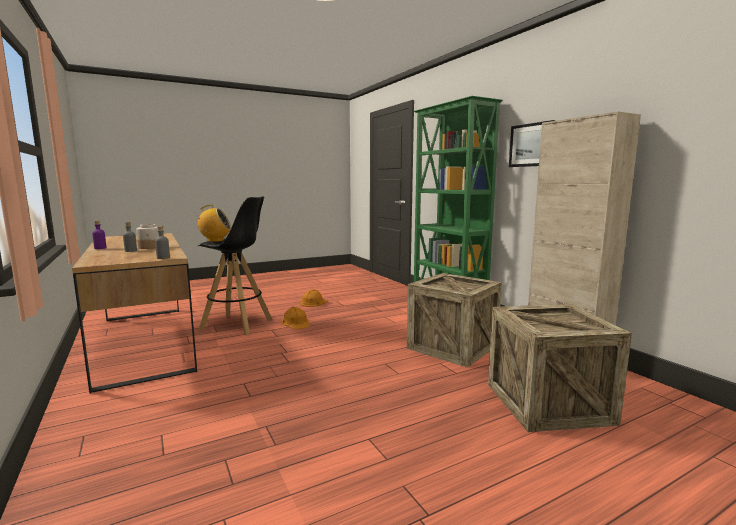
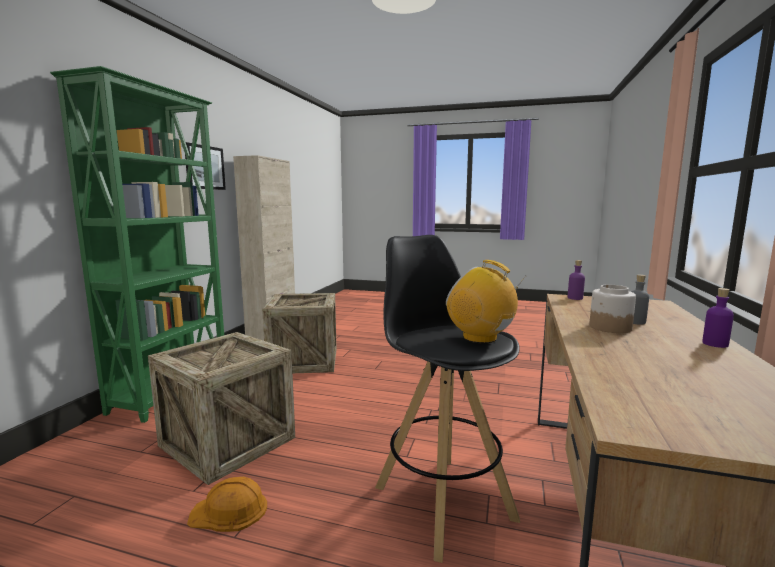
camera: 135 degrees left, 0 degrees up
(163, 258) = (575, 298): grey bottle -> purple bottle
(296, 323) = (357, 455): orange hard hat -> none
(547, 403) = (351, 329): crate -> crate (227, 441)

